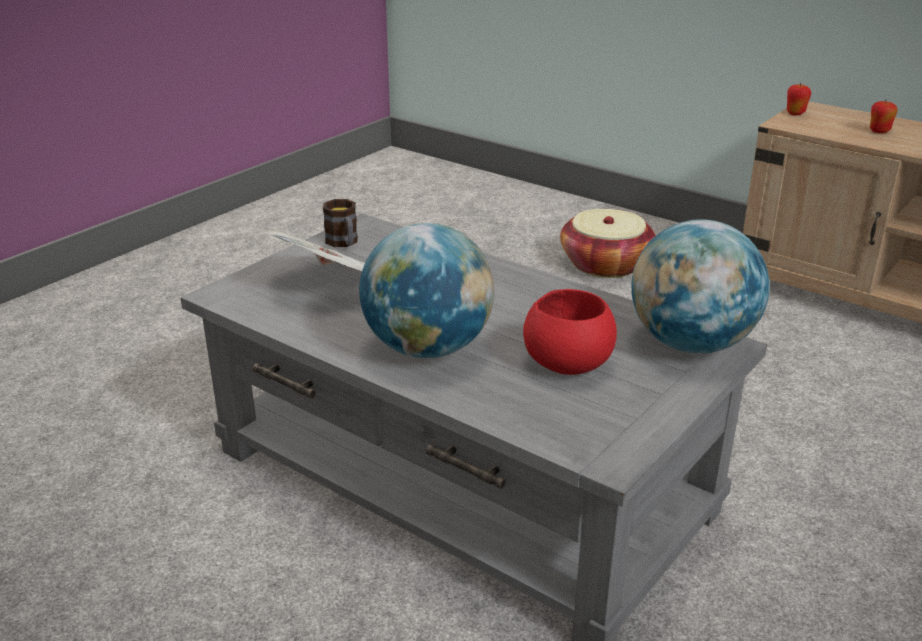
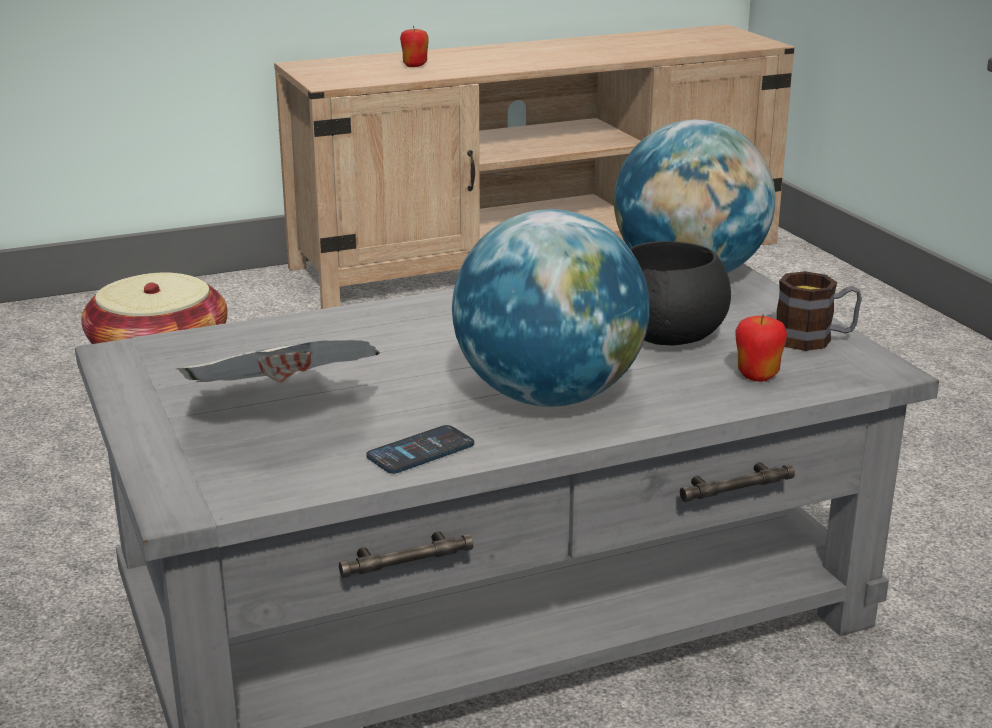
camera: 60 degrees left, 5 degrees down
(321, 332) = (420, 451): none -> phone
(344, 243) = (160, 378): mug -> mug (815, 340)
(568, 362) = (665, 335): red bowl -> black bowl
(795, 113) = (309, 73): apple -> apple (757, 375)

